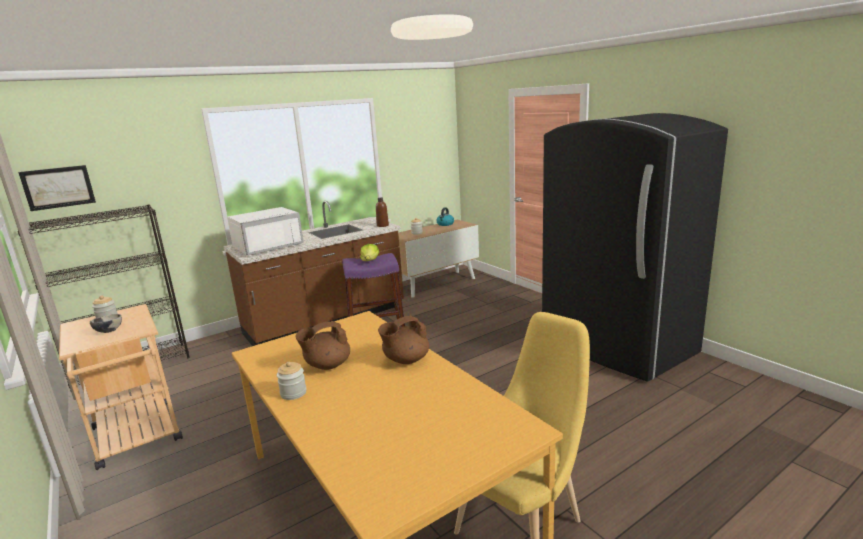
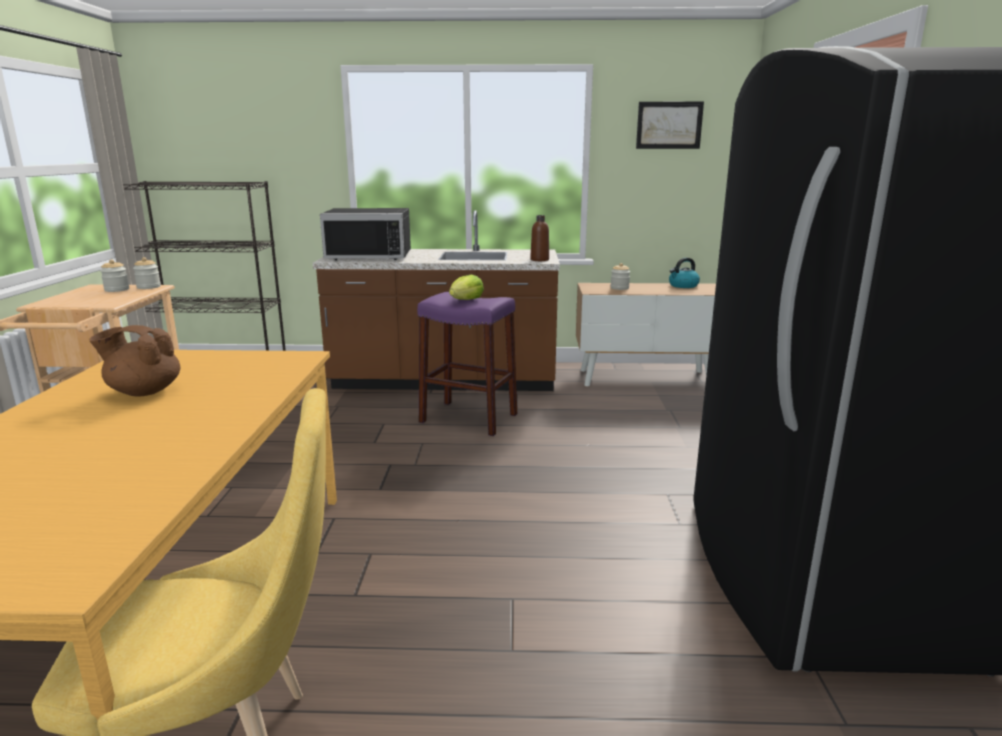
camera: 35 degrees right, 0 degrees up
(58, 187) = (182, 147): picture -> picture (669, 125)
(108, 331) = (91, 298): bowl -> none
(267, 245) = (371, 255): white microwave -> black microwave
(293, 393) = (50, 406): jar -> jar (149, 287)
(405, 360) = (213, 417): brown teapot -> none

